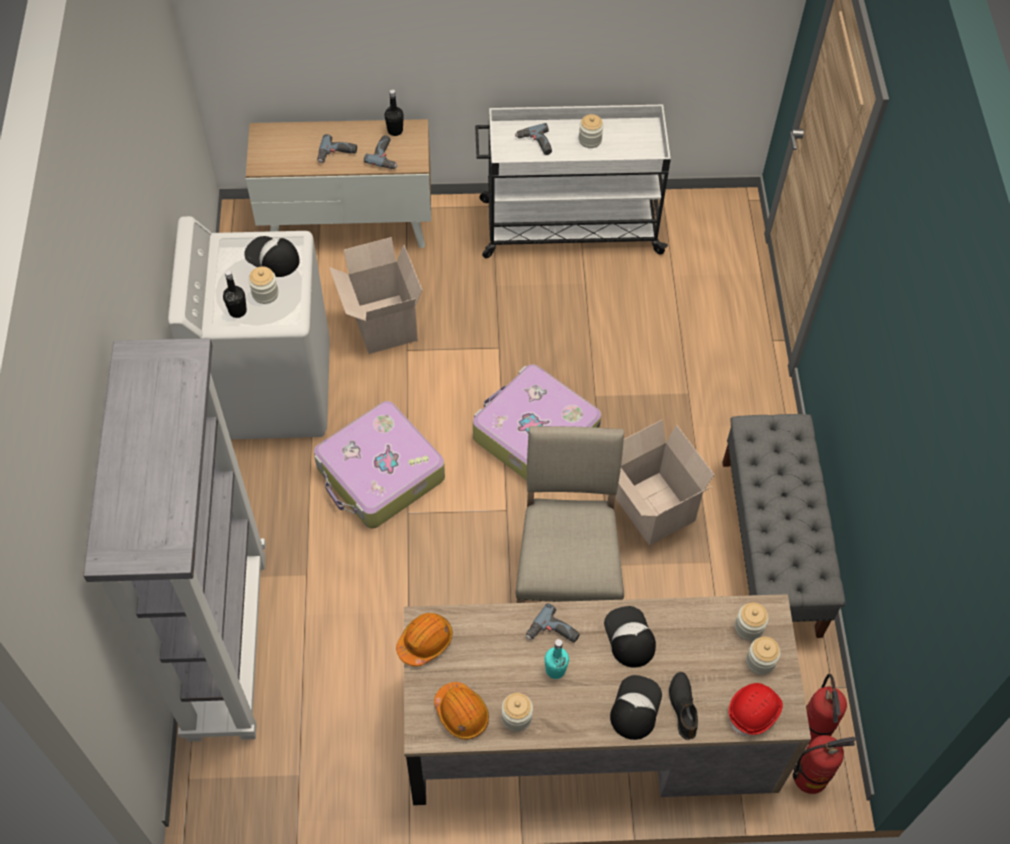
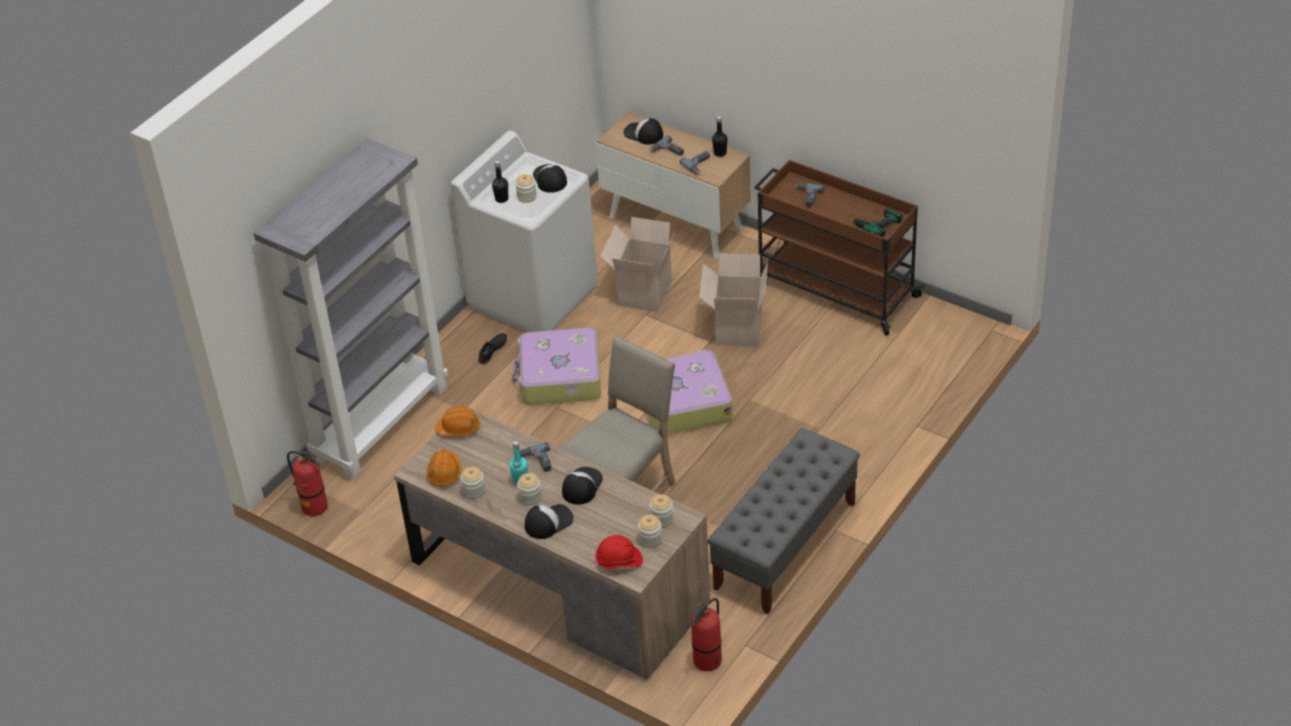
camera: 40 degrees right, 15 degrees down
(291, 144) = (643, 134): none -> cap
(568, 226) = (833, 289): white cart -> brown cart
(590, 140) = (848, 210): jar -> jar (530, 497)
(626, 142) = (873, 222): none -> power drill
(651, 509) = (723, 483): cardboard box -> cardboard box (736, 328)
(683, 707) = (578, 537): black shoe -> black shoe (493, 350)
(810, 777) = (678, 684): fire extinguisher -> fire extinguisher (315, 507)

